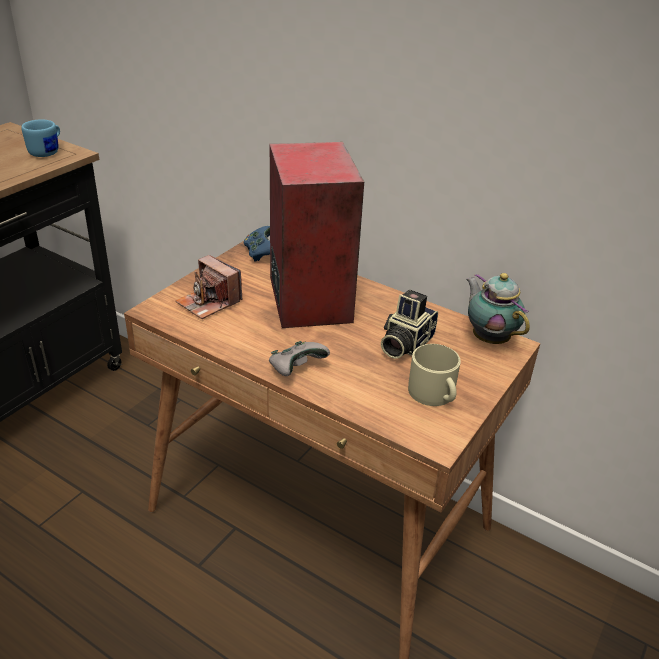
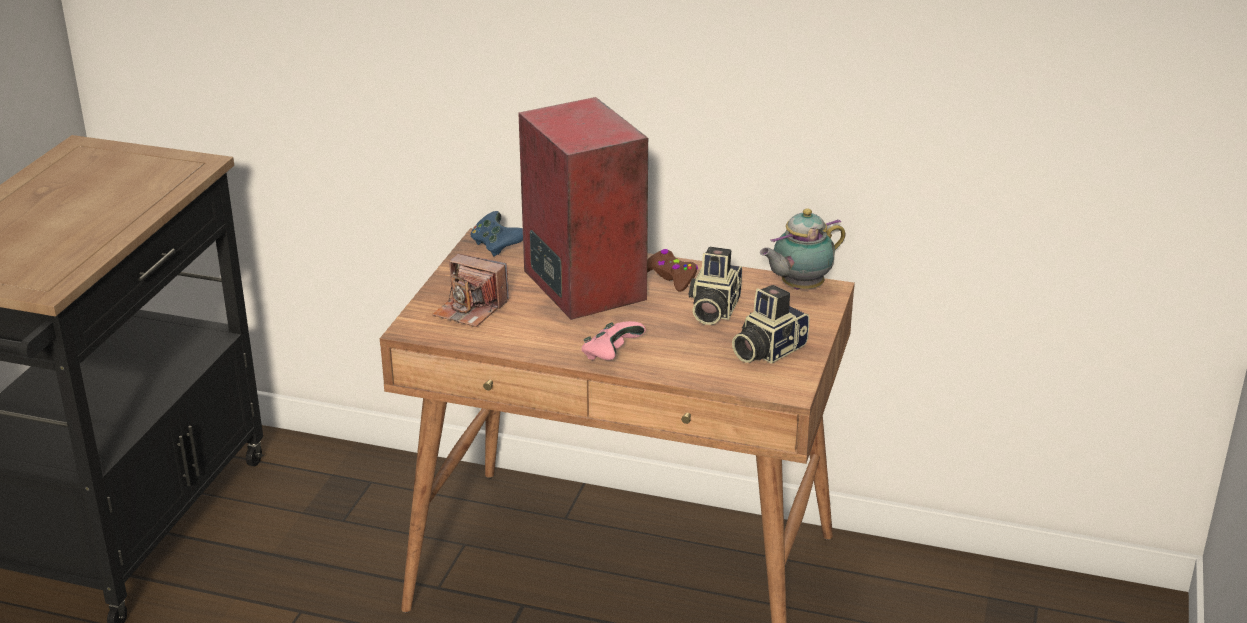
camera: 15 degrees left, 5 degrees down
(47, 151) = (165, 166): blue mug -> none
(296, 369) = (611, 355): grey game controller -> pink game controller
(383, 306) = (670, 277): none -> brown game controller
(434, 394) = (766, 350): beige mug -> camera
(488, 338) = (799, 287): teapot -> teapot turned 75 degrees counterclockwise

